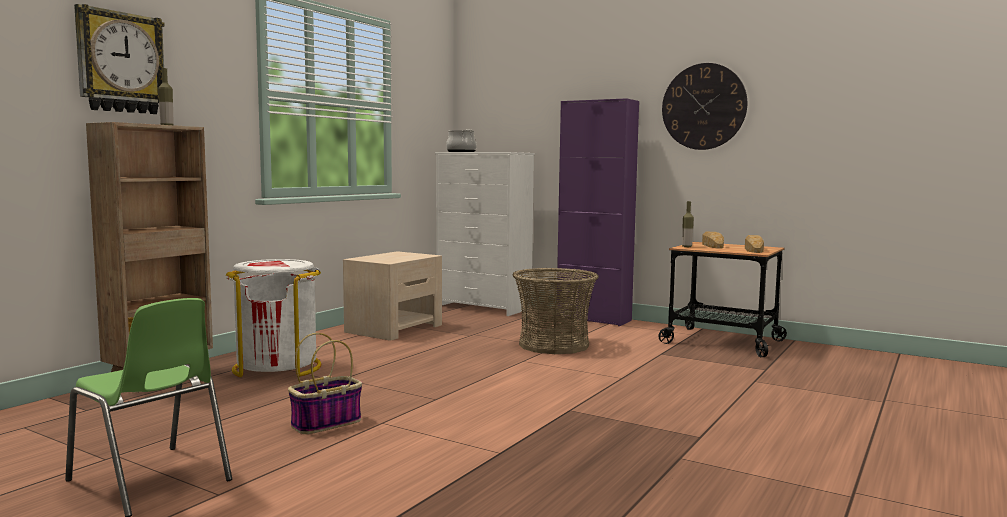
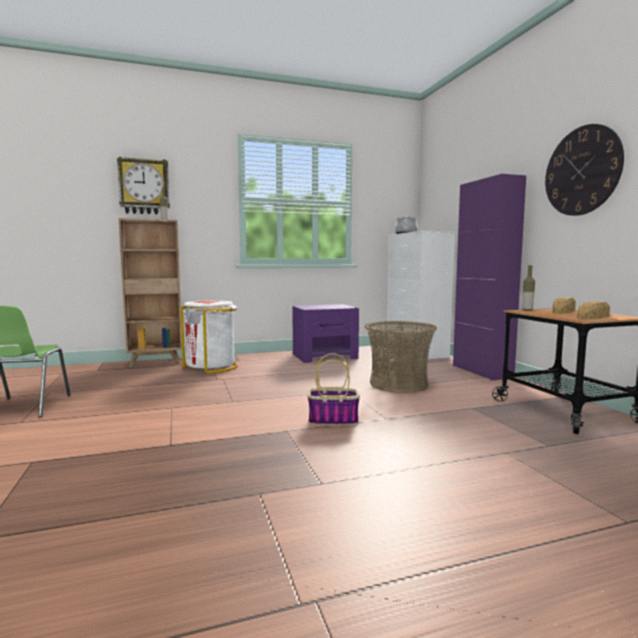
camera: 40 degrees right, 0 degrees up
(326, 423) = (150, 400): basket -> basket (333, 421)
(394, 328) = (325, 356): beige nightstand -> purple nightstand

